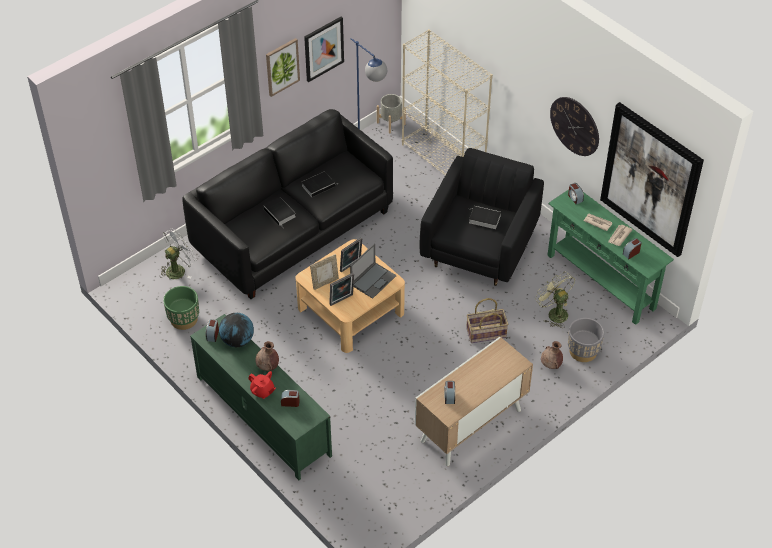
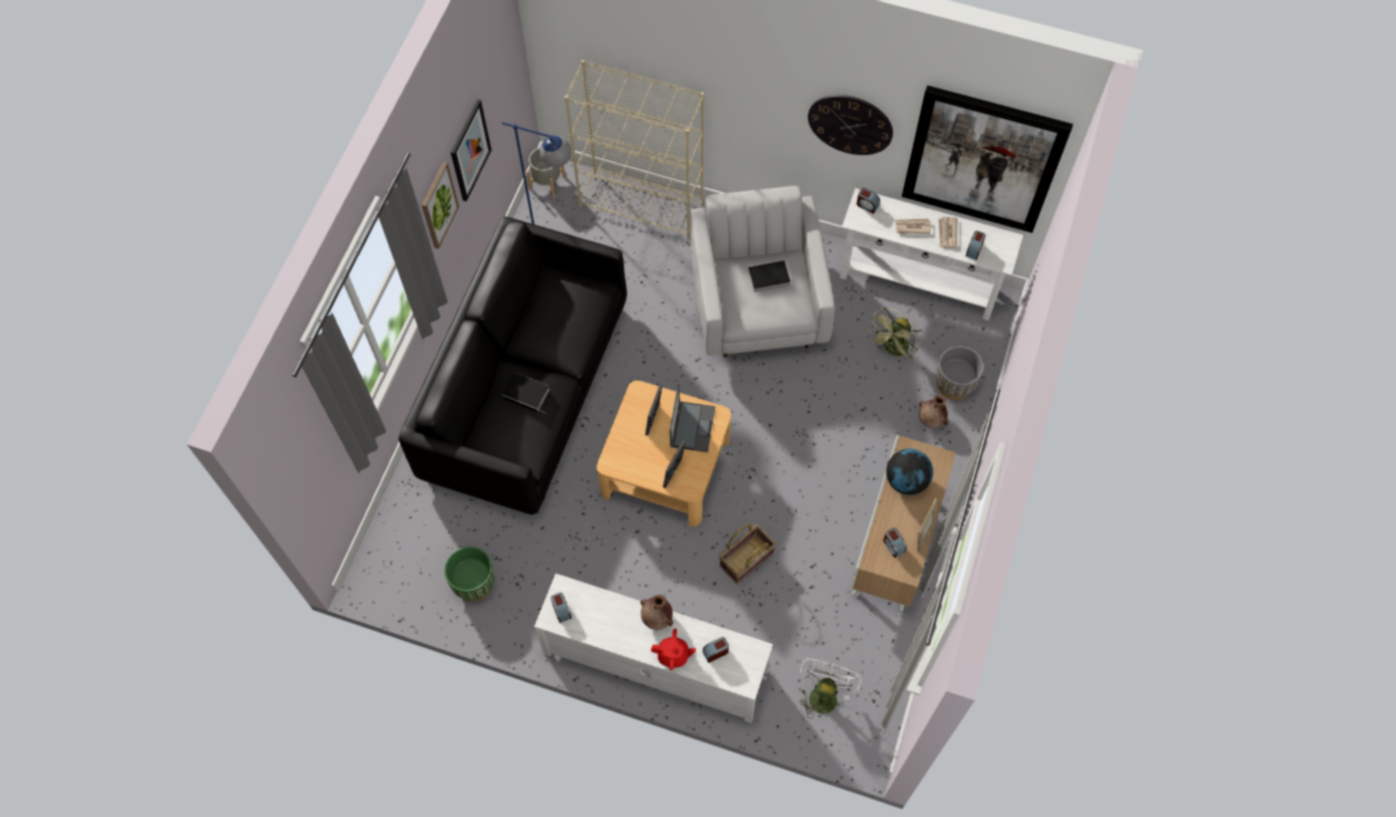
camera: 30 degrees left, 15 degrees up
(178, 269) = (420, 517): white fan -> white fan (823, 693)
(237, 340) = (597, 602): globe -> globe (906, 480)
(262, 415) = (655, 661): green tv stand -> white tv stand
(319, 185) = (547, 330): book -> none
(325, 282) = (638, 459): picture frame -> picture frame (923, 533)
(480, 247) = (758, 304): black armchair -> white armchair
(486, 333) = (837, 416): basket -> basket (747, 560)
(554, 313) = (893, 350): green fan -> green fan turned 75 degrees counterclockwise
(601, 281) = (918, 282): green console table -> white console table

